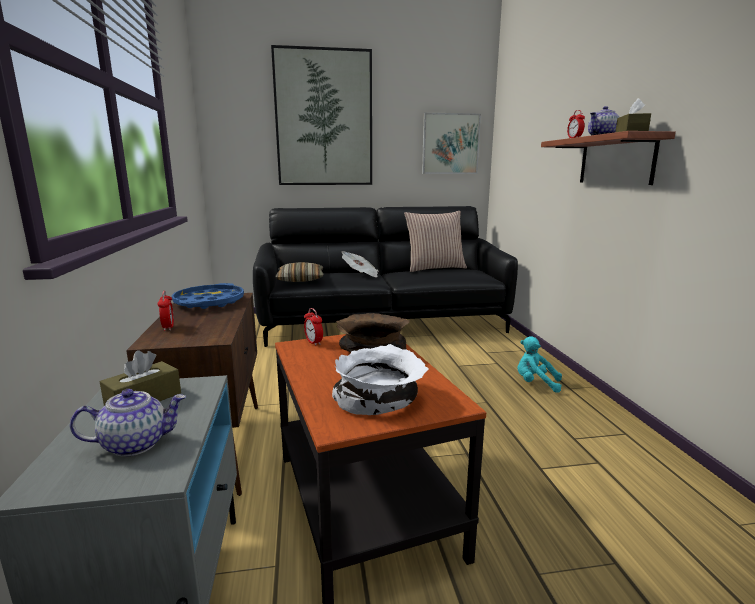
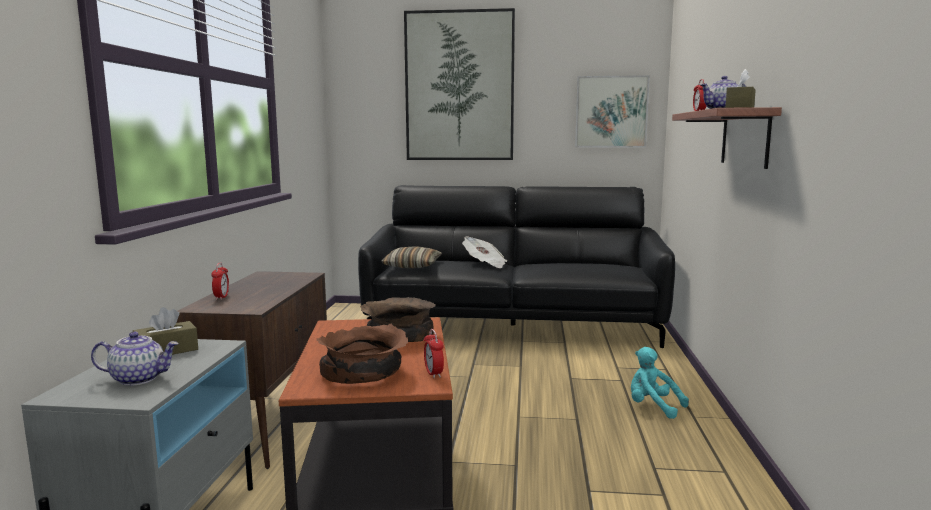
camera: 15 degrees right, 5 degrees down
(209, 302) = (276, 279): blue tray -> none
(313, 342) = (352, 323): alarm clock -> alarm clock (433, 374)
(379, 398) = (365, 372): white bowl -> brown bowl
(434, 268) = (579, 261): pillow -> none

